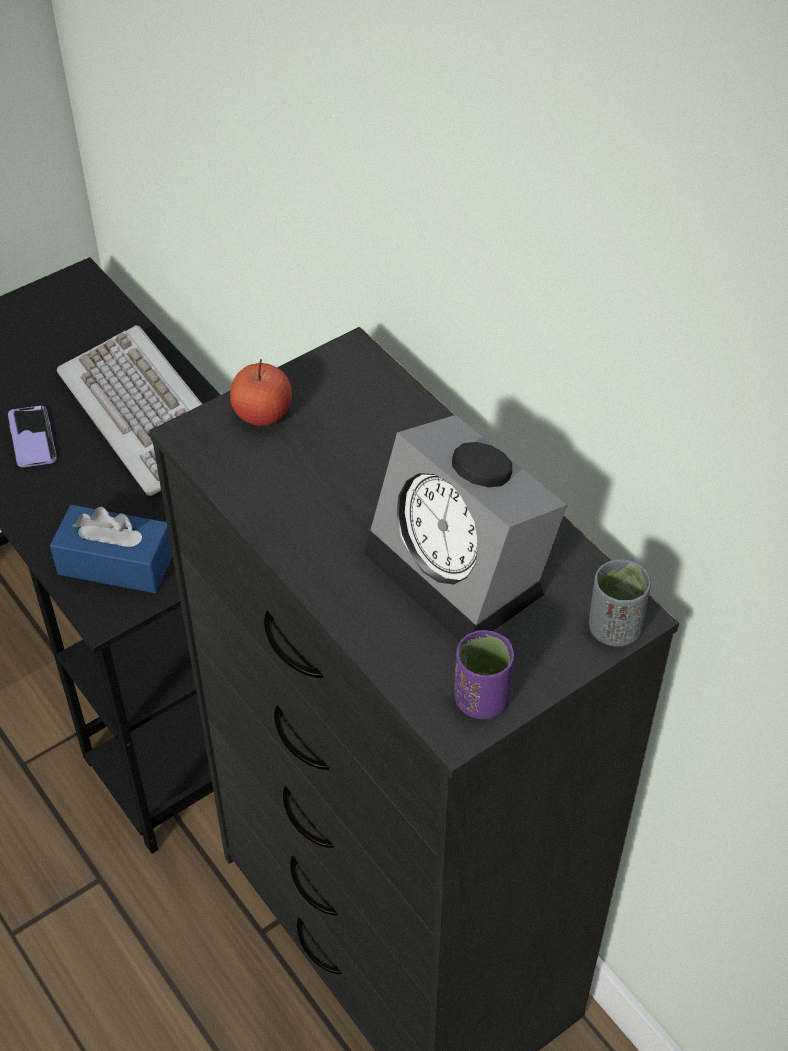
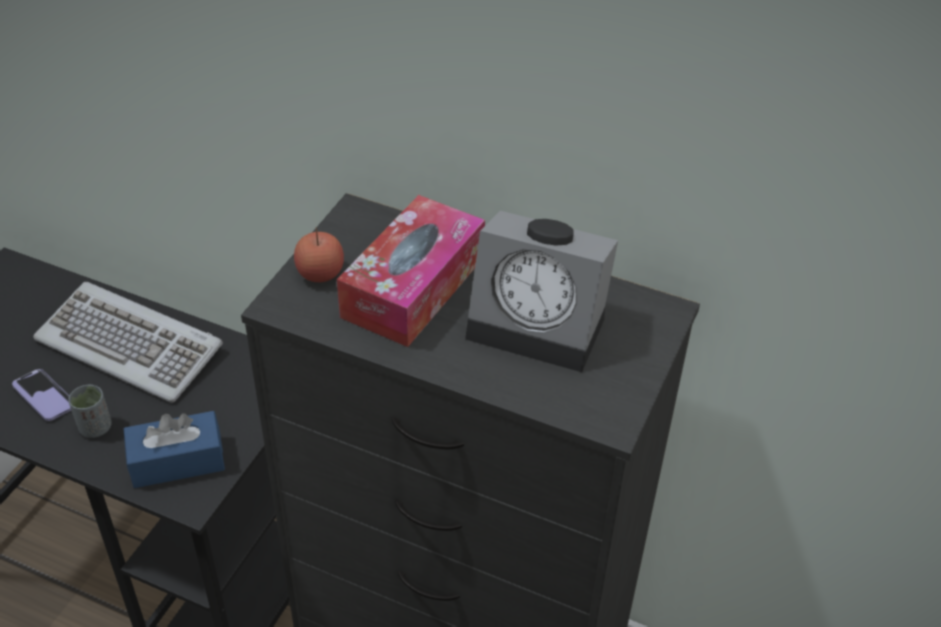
camera: 30 degrees left, 5 degrees down
(352, 468) = (413, 287): none -> tissue box
(481, 700) = (615, 400): purple cup -> none
(614, 628) = (664, 322): grey cup -> grey cup (95, 427)

